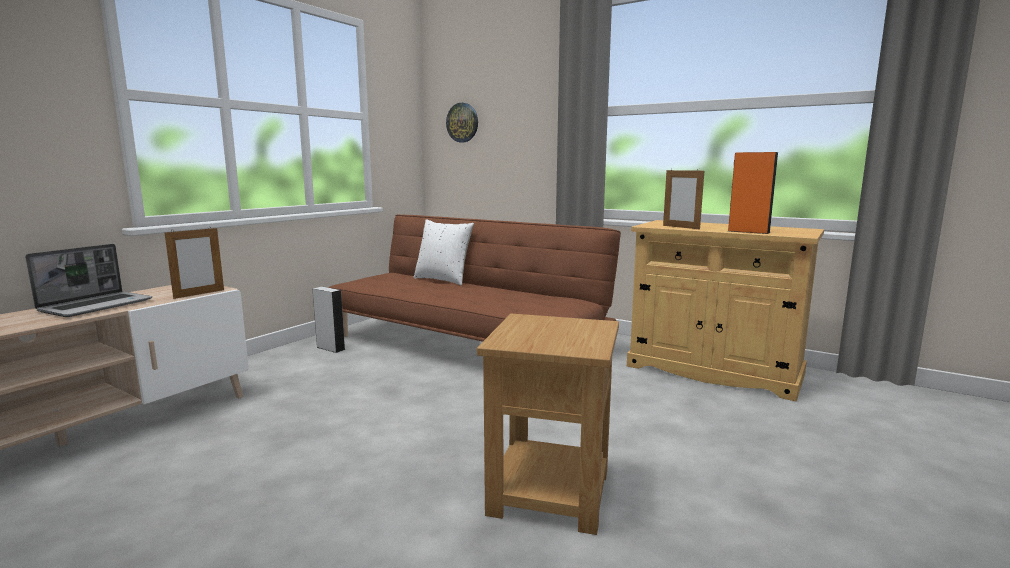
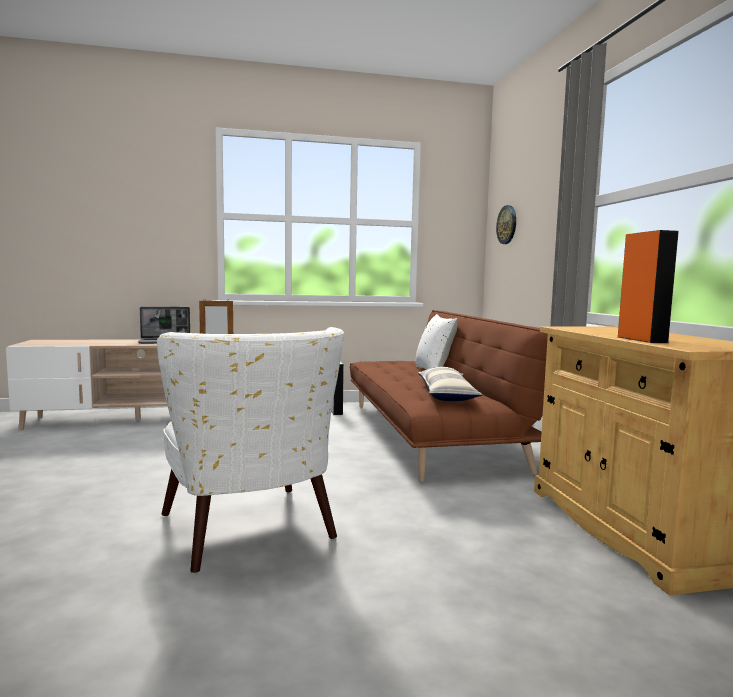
camera: 45 degrees right, 5 degrees down
(530, 301) = (447, 395): none -> pillow
(550, 493) = (253, 535): brown side table -> white armchair
(681, 227) = (588, 331): picture frame -> none

